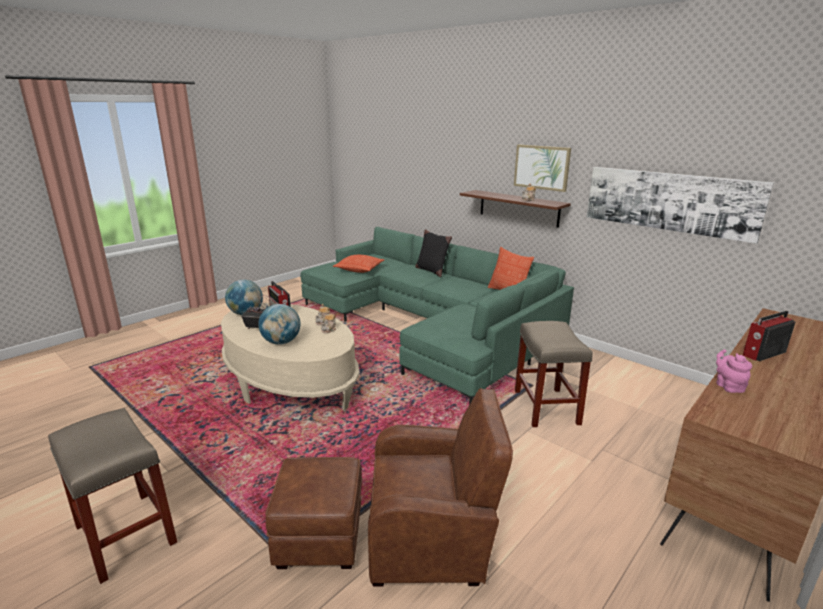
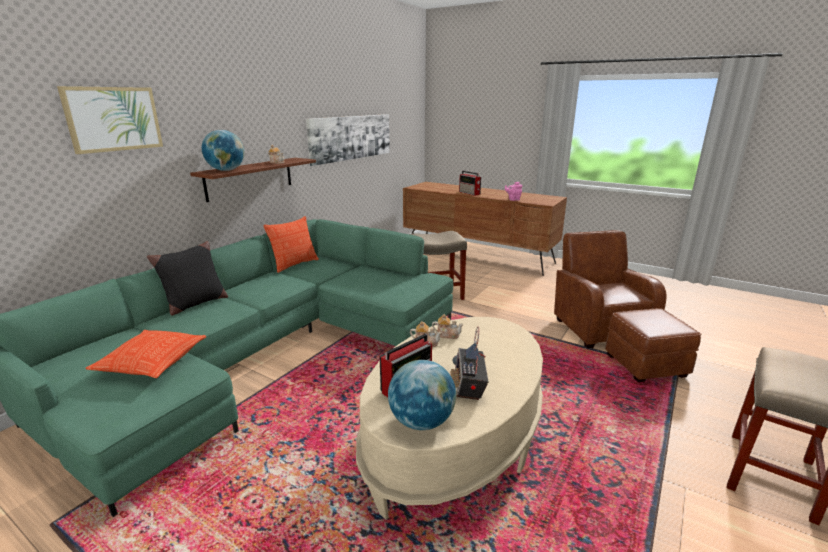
camera: 100 degrees left, 0 degrees up
(281, 342) = (502, 359): globe -> globe (226, 170)
(541, 167) = (263, 127): picture -> picture (113, 119)

